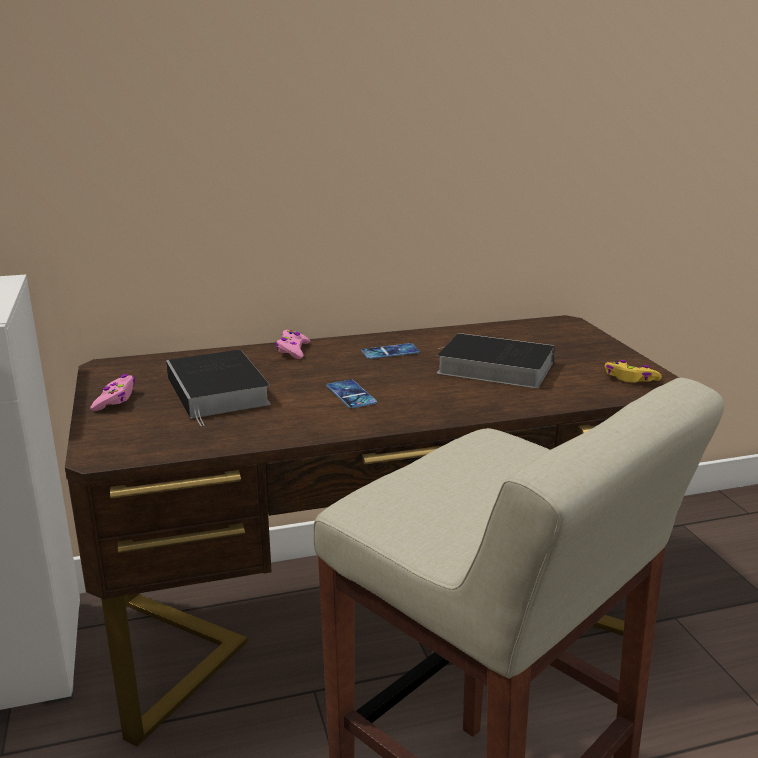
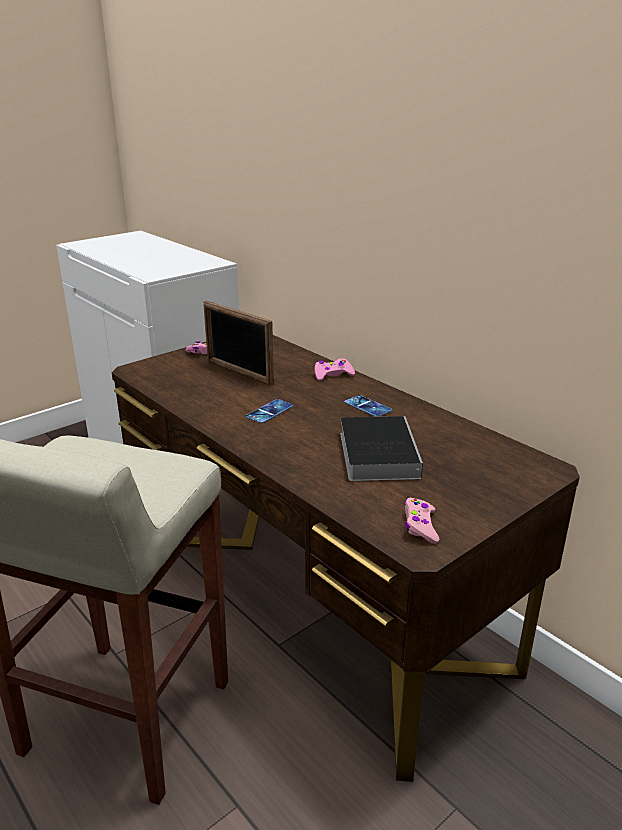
camera: 65 degrees right, 5 degrees up
(219, 392) = (239, 373): book -> picture frame
(630, 379) = (420, 526): yellow game controller -> pink game controller

